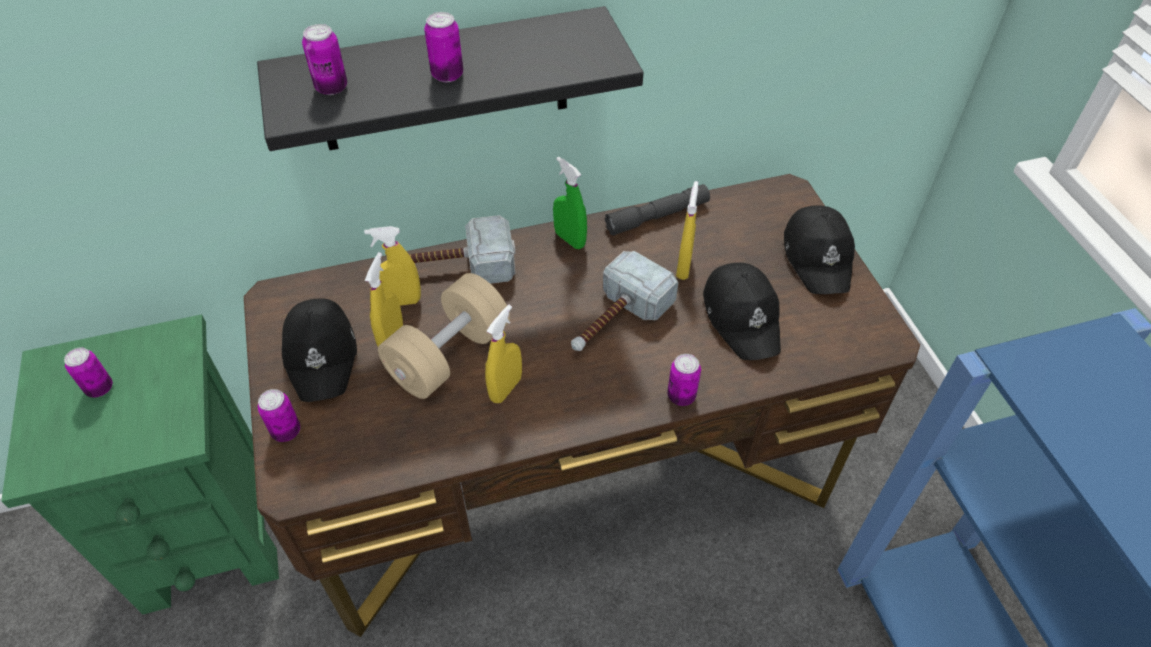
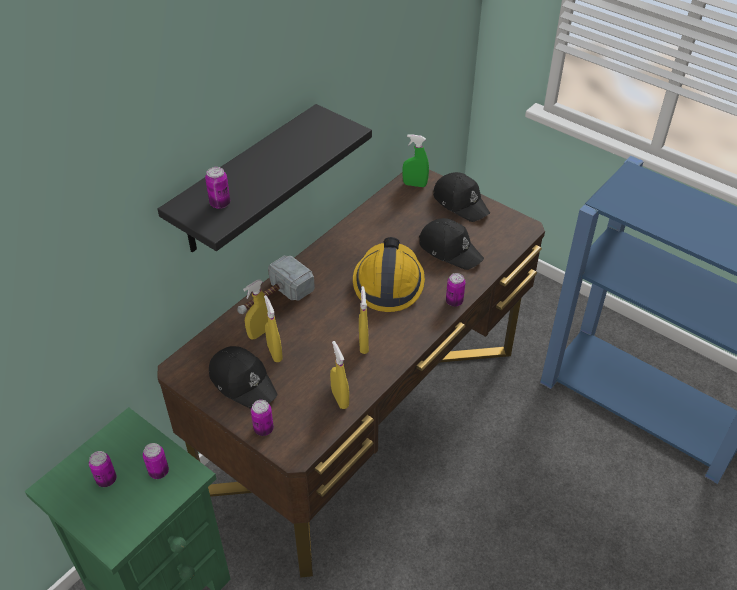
camera: 35 degrees left, 5 degrees down
(447, 75) = (275, 171): can -> can (159, 472)
(449, 355) = (316, 344): beige dumbbell -> none
(570, 239) = (324, 254): green spray bottle -> green spray bottle (414, 184)
(615, 320) = (388, 283): hammer -> hard hat
(657, 216) = (361, 219): grey flashlight -> none
(683, 267) = (398, 239): yellow spray bottle -> yellow spray bottle (340, 399)

